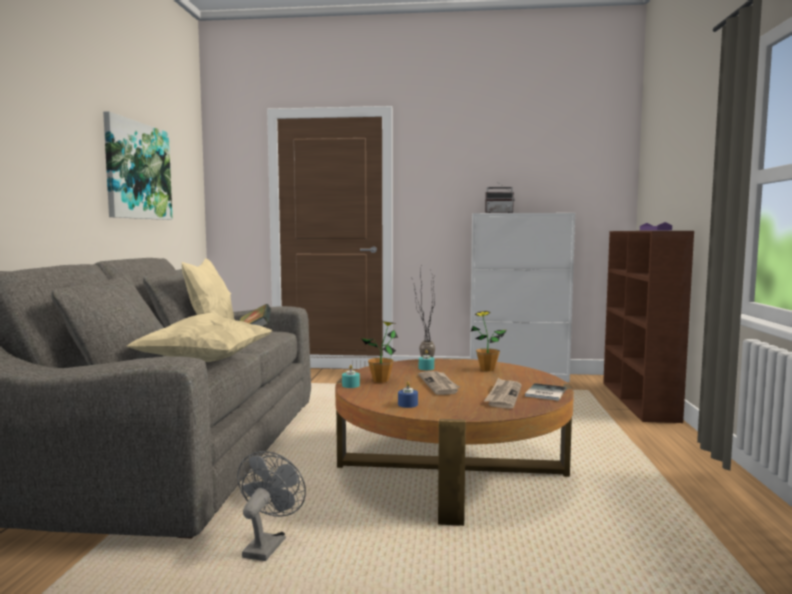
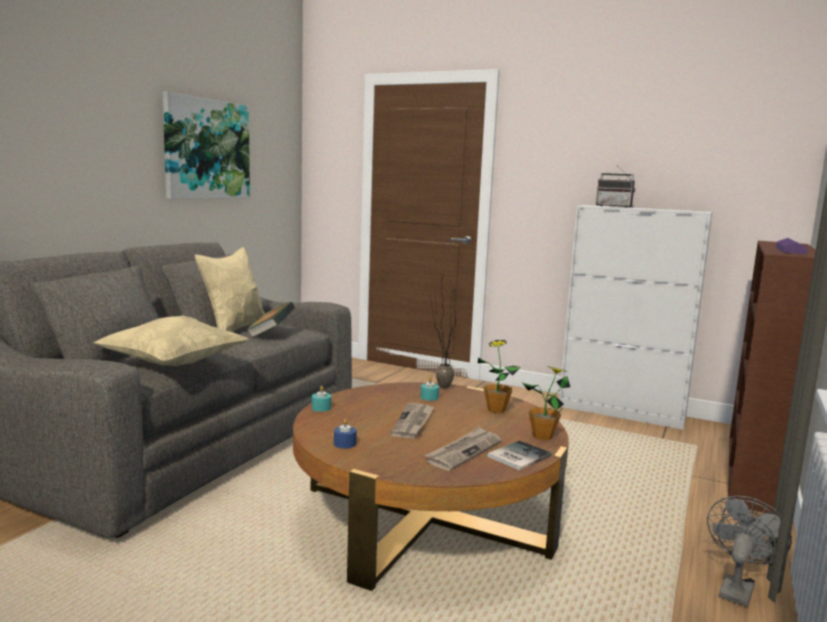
camera: 20 degrees right, 5 degrees up
(267, 544) = (172, 561): grey fan -> grey fan (737, 588)
(380, 380) = (359, 406): potted plant -> potted plant (542, 436)

